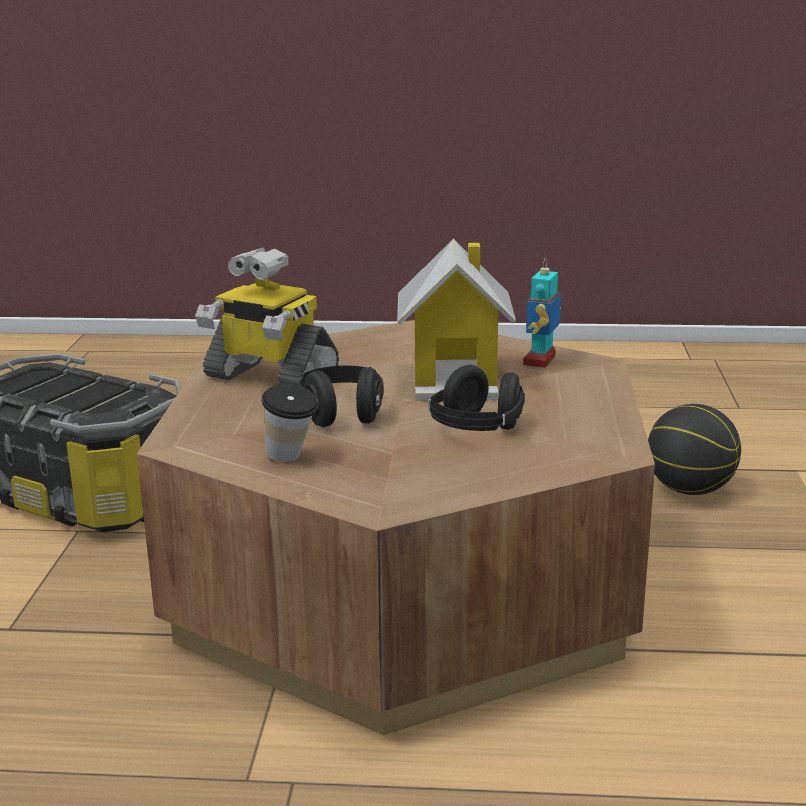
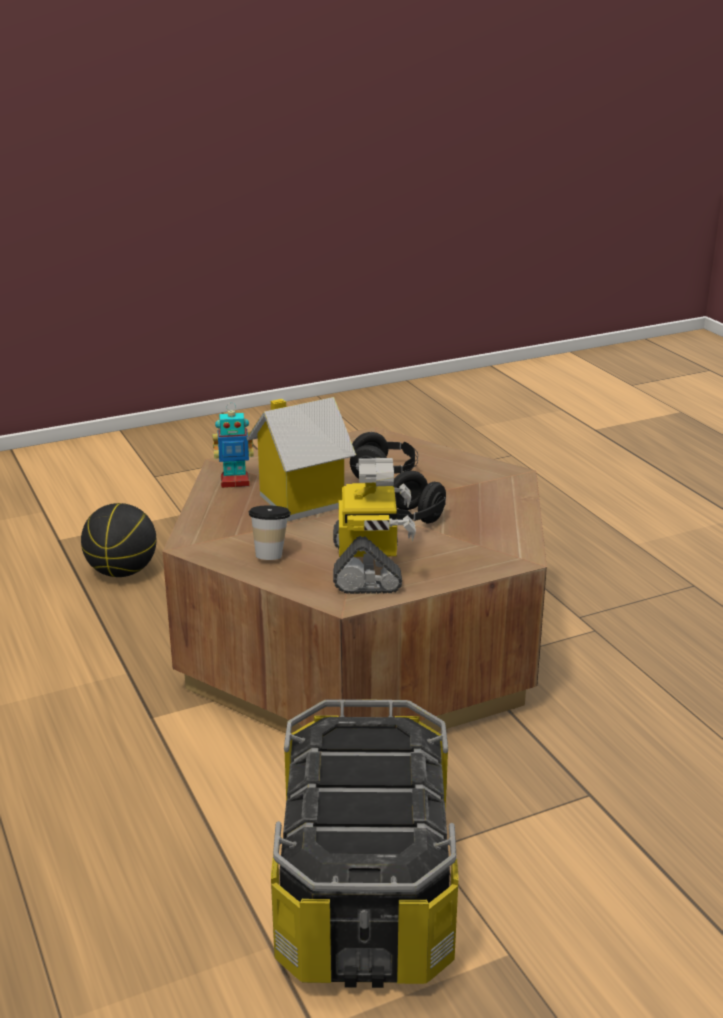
camera: 120 degrees left, 5 degrees up
(291, 459) = (490, 514): cup -> cup (270, 554)

